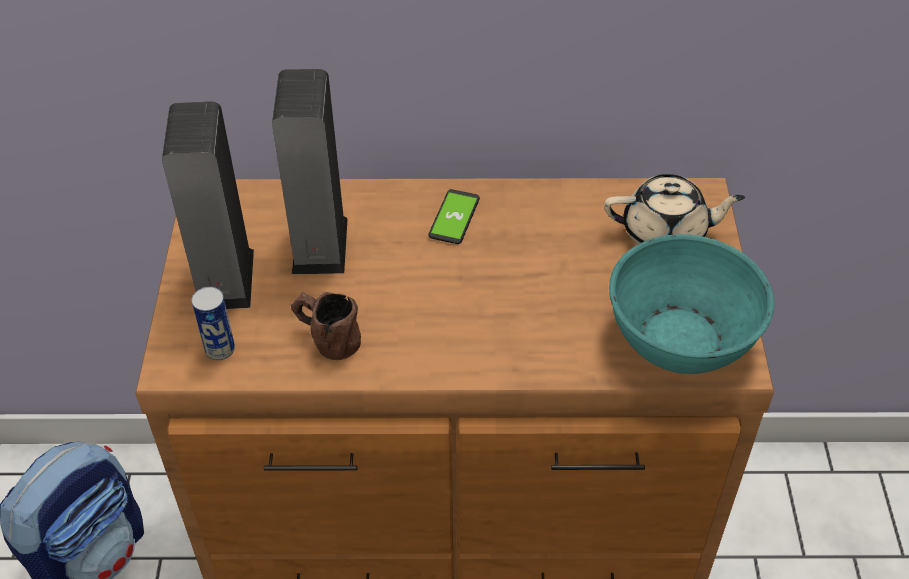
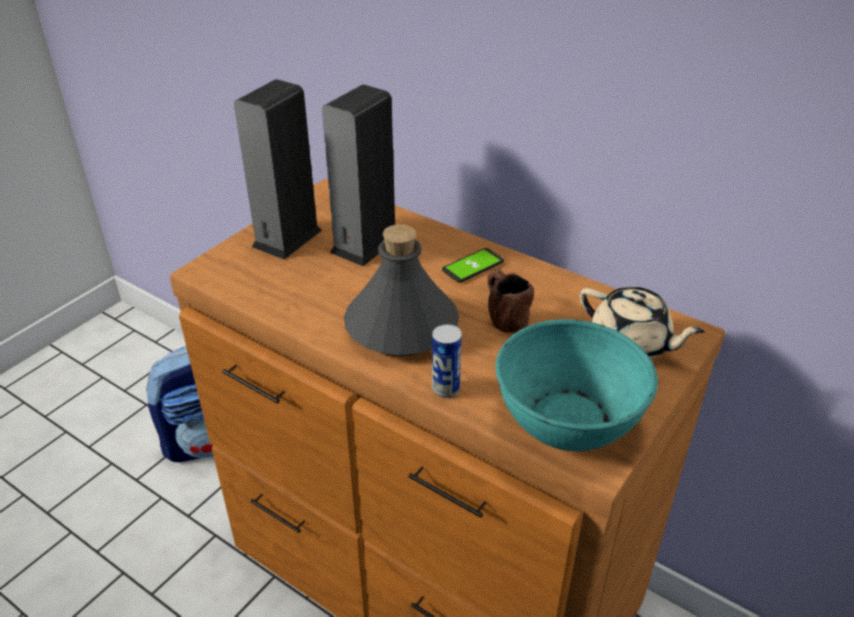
camera: 35 degrees right, 10 degrees down
(220, 349) = (240, 273): can -> can (445, 389)
(326, 339) = (309, 297): brown mug -> brown mug (503, 315)
(451, 323) = (401, 327): none -> grey bottle

